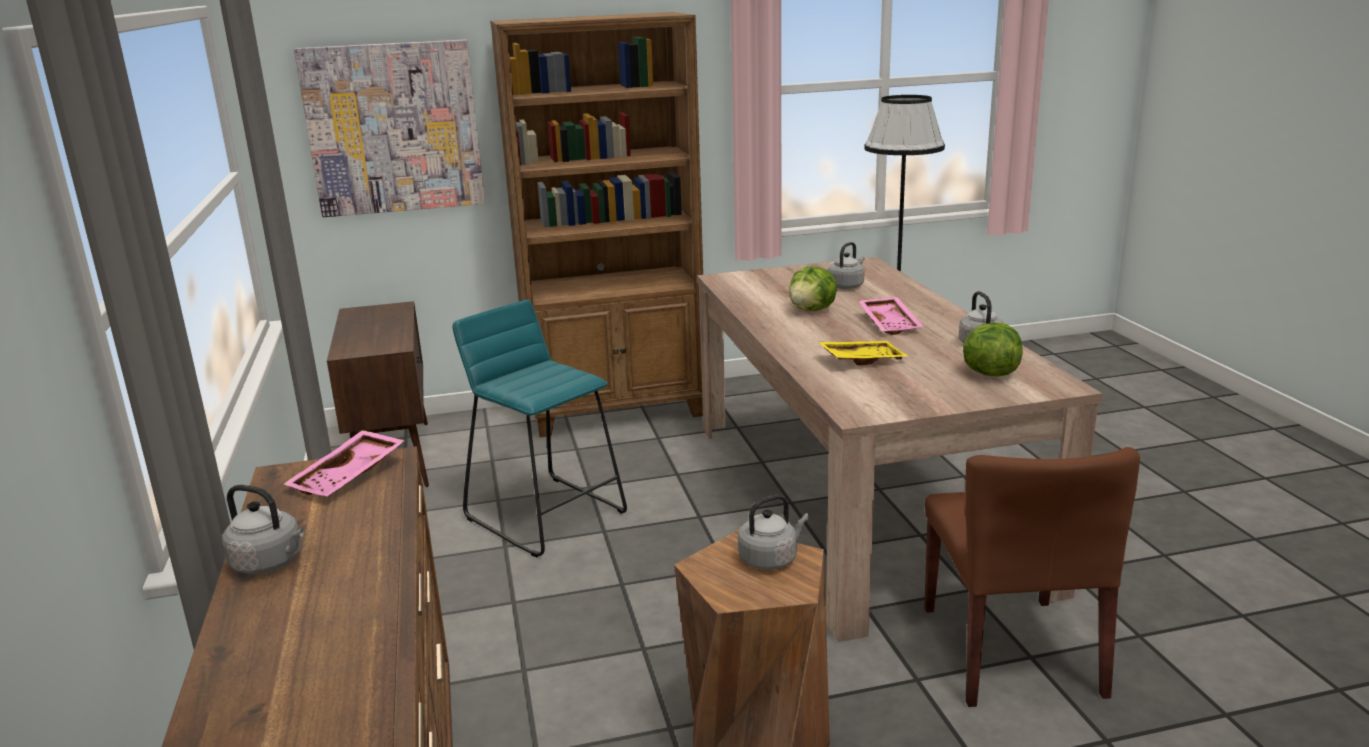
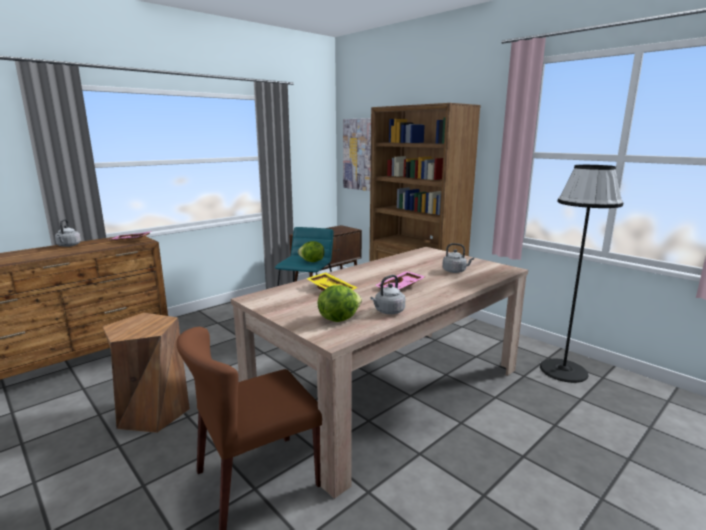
camera: 60 degrees right, 5 degrees down
(770, 559) = (149, 327): grey kettle -> none
(812, 310) = (400, 271): lettuce -> lettuce (312, 262)

